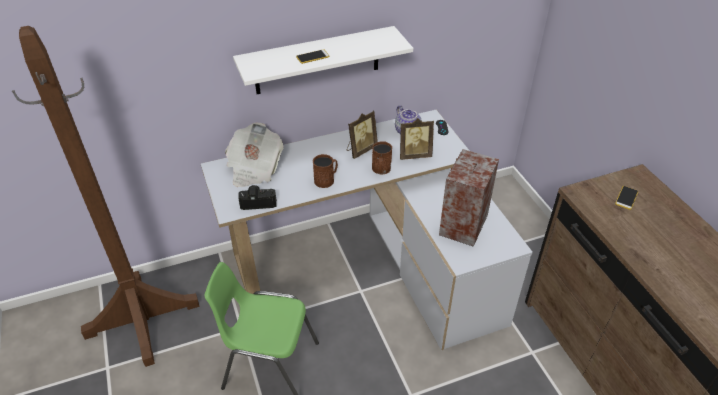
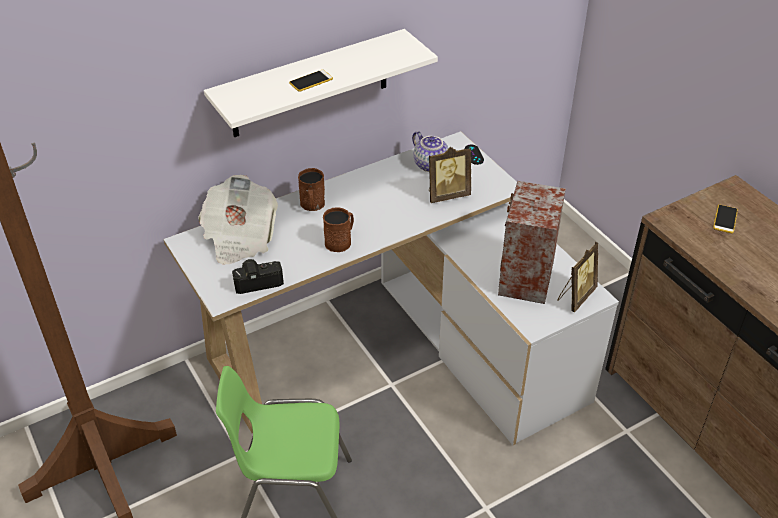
camera: 10 degrees left, 0 degrees up
(360, 150) = (375, 196): picture frame -> picture frame (575, 296)
(381, 170) = (409, 219): brown mug -> brown mug (312, 205)

